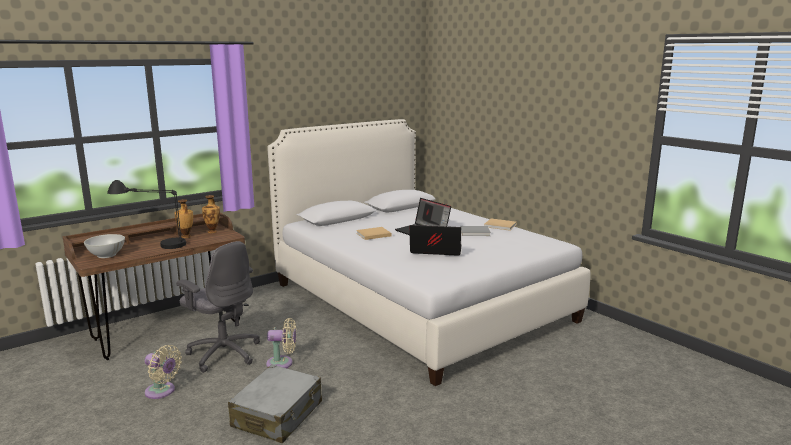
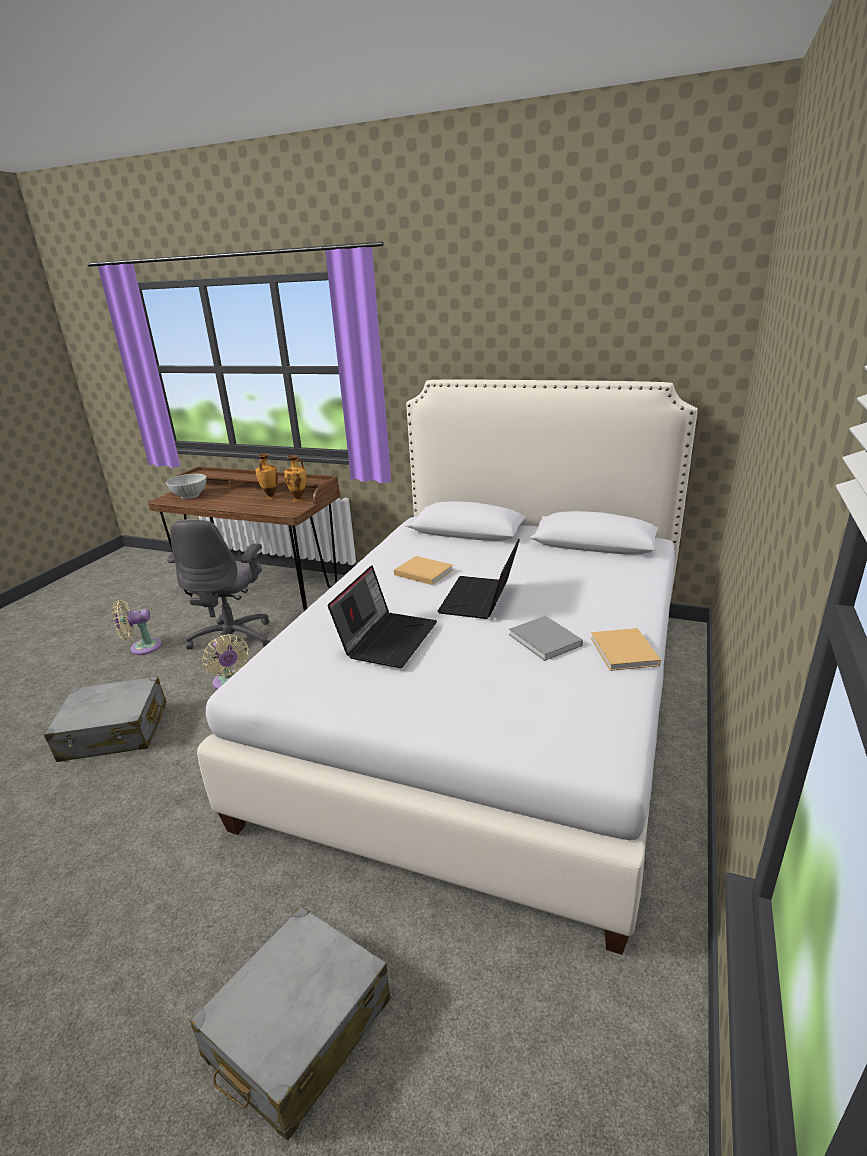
camera: 60 degrees right, 10 degrees up
(152, 244) = (234, 496): black table lamp -> none
(162, 392) = (142, 647): beige fan -> beige fan turned 75 degrees clockwise
(435, 251) = (387, 638): laptop -> laptop turned 45 degrees clockwise
(569, 388) = (298, 1029): none -> grey suitcase

